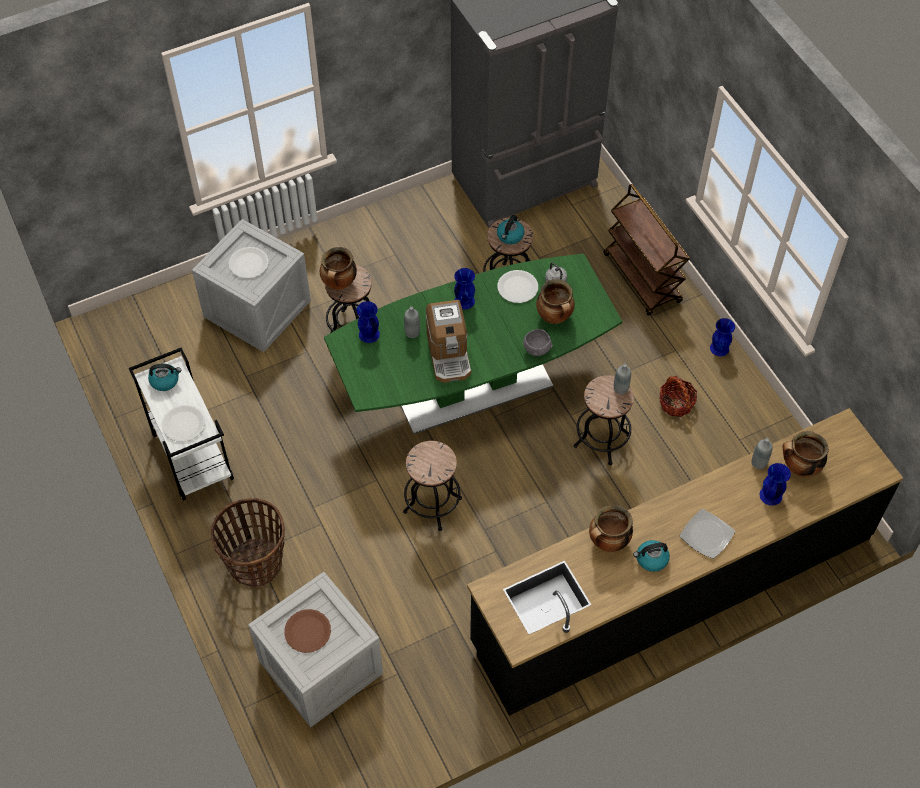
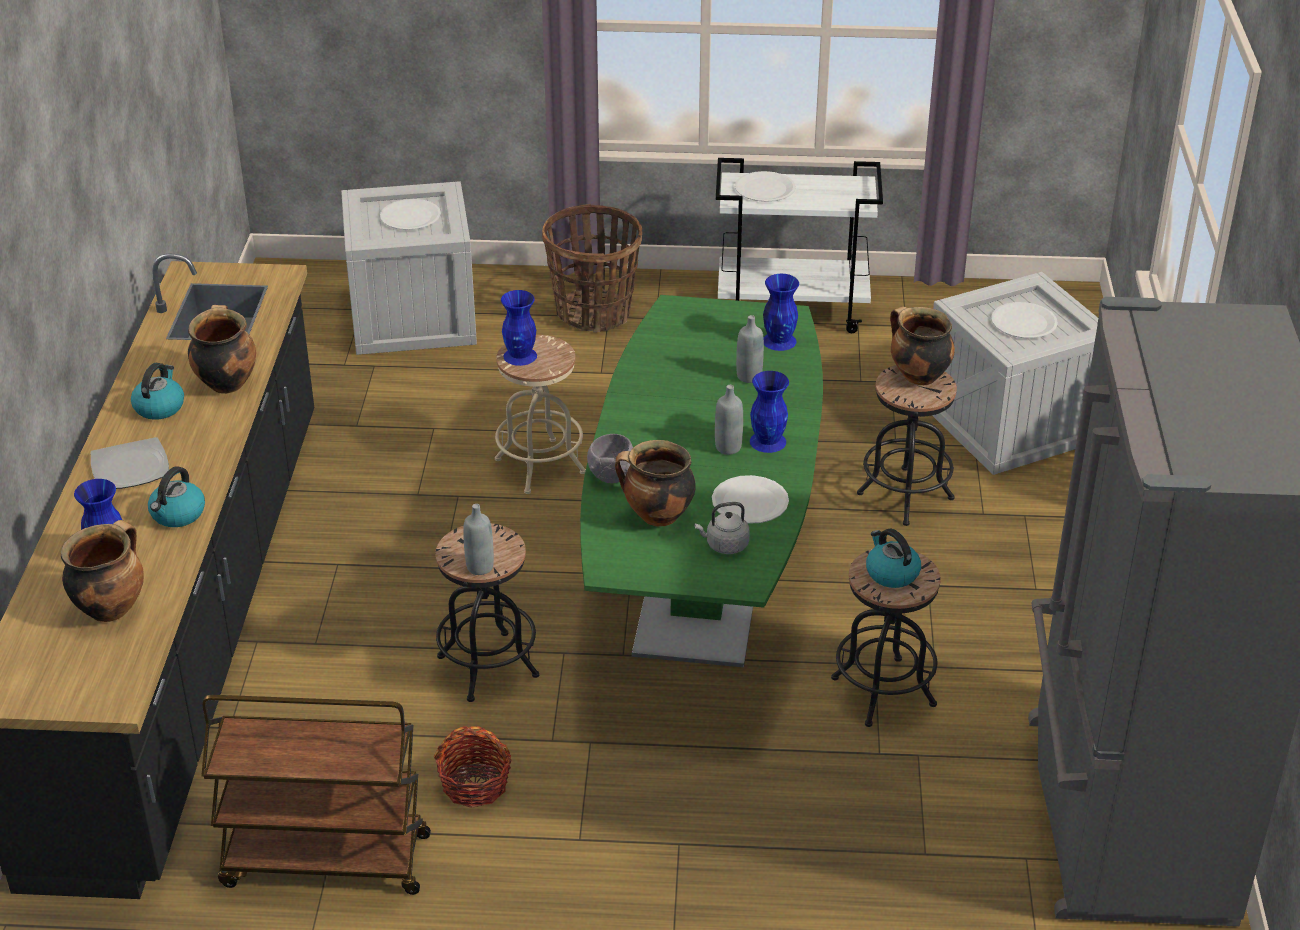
camera: 120 degrees right, 20 degrees down
(165, 380) = (845, 192): kettle -> kettle (177, 514)
(307, 631) = (410, 216): brown plate -> white plate
(432, 505) = (540, 466): black stool -> beige stool
(448, 354) = (680, 394): coffee machine -> none
(642, 279) = (771, 874): brown cart -> brown cart (324, 861)
(719, 348) = (534, 903): blue vase -> blue vase (520, 356)
(759, 463) = (169, 569): grey bottle -> grey bottle (728, 447)

